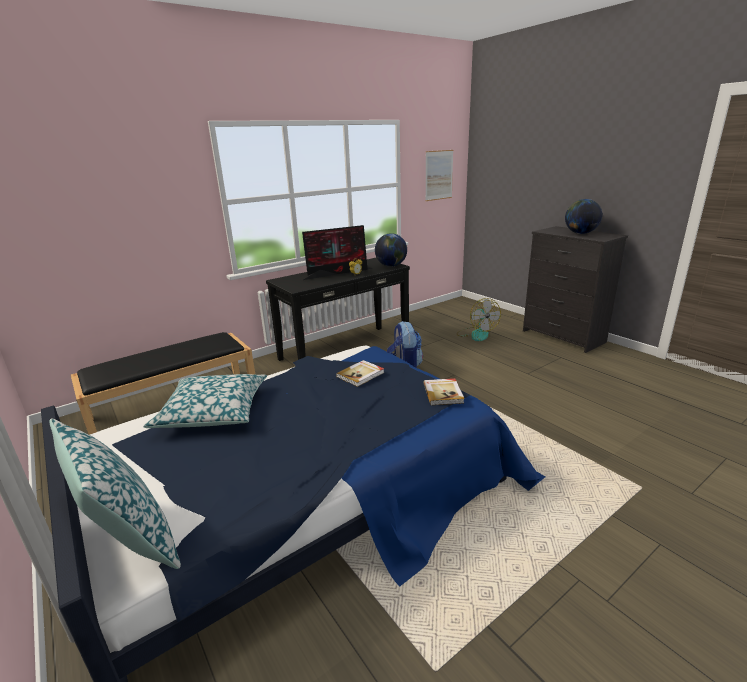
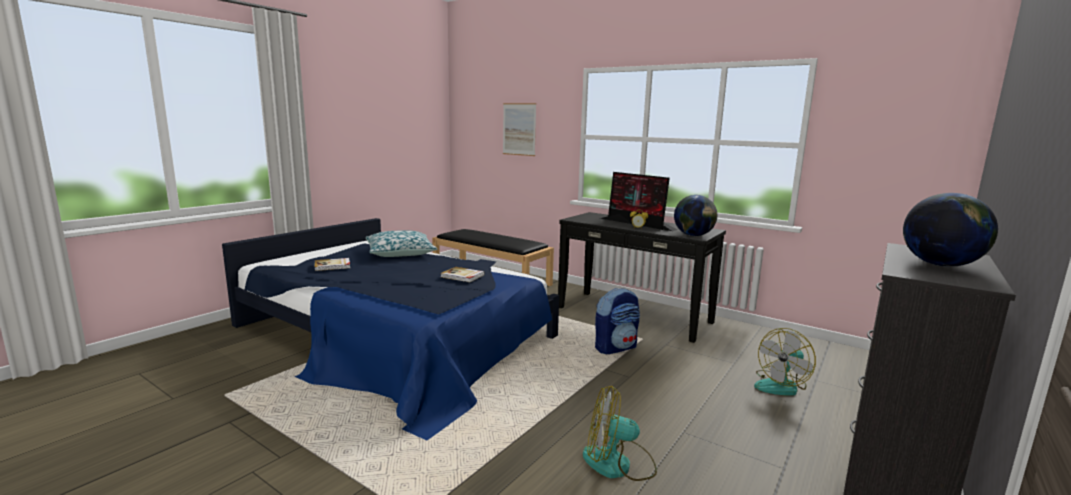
camera: 70 degrees right, 10 degrees down
(131, 541) = (282, 261): pillow -> none
(439, 175) = (898, 141): picture -> picture (519, 129)
(443, 393) = (438, 304): book -> book (332, 266)
(564, 401) = (618, 464): none -> fan

